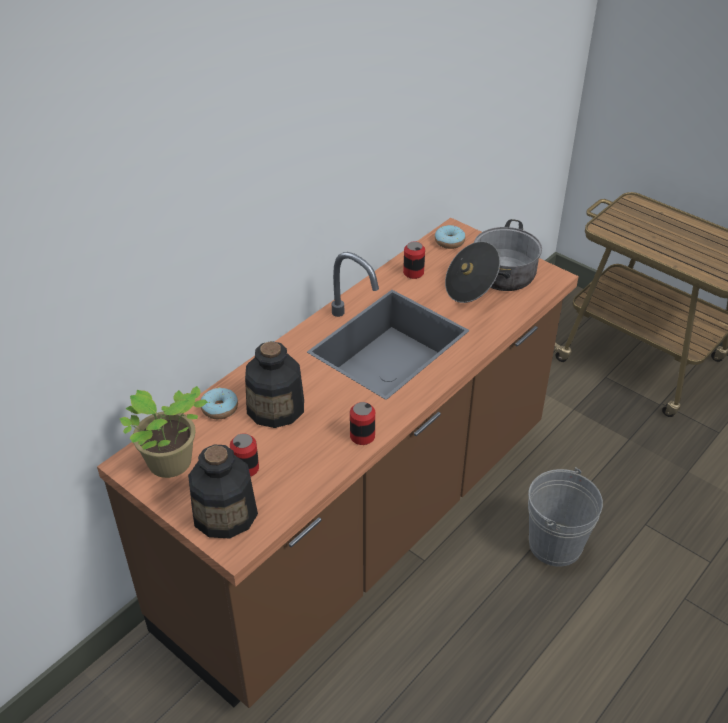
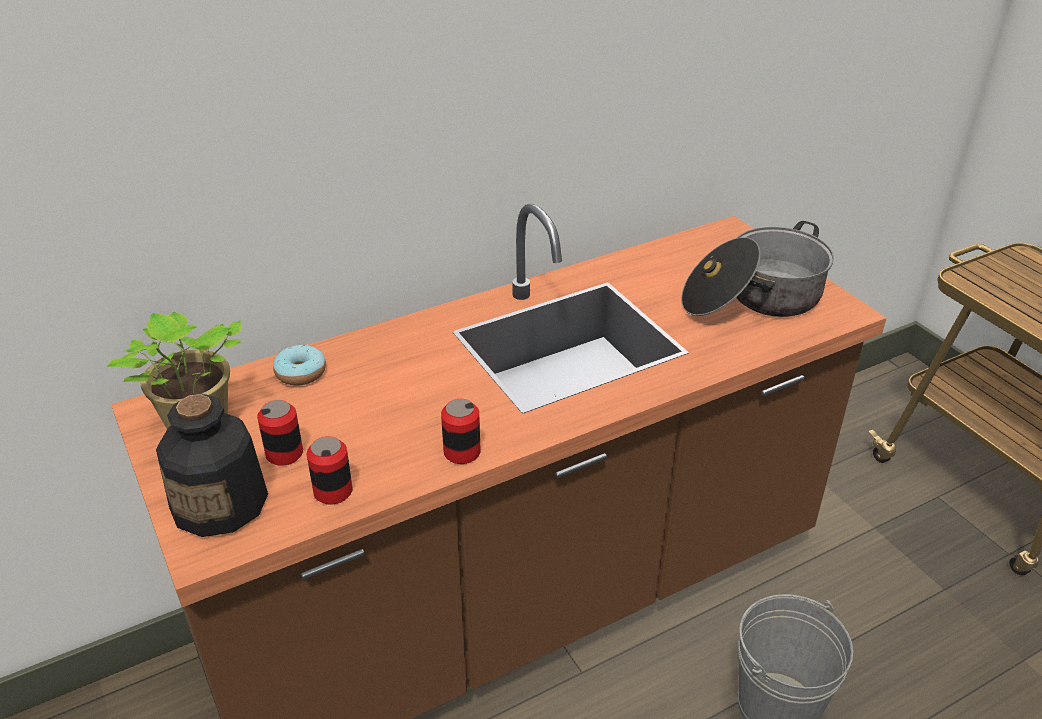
camera: 20 degrees right, 5 degrees down
(276, 407) = (371, 388): bottle -> none
(413, 273) = (648, 269): can -> can (333, 491)
(449, 242) = (717, 243): donut -> none

